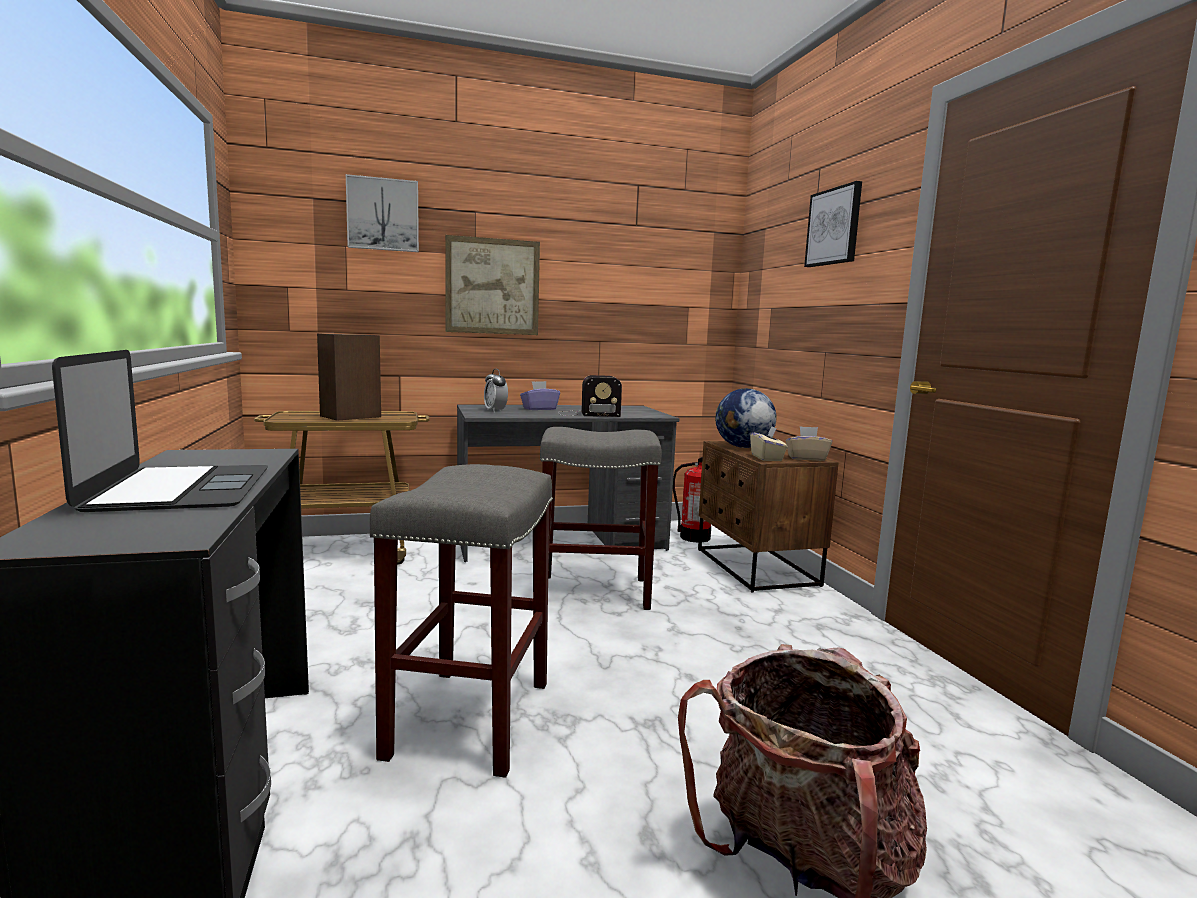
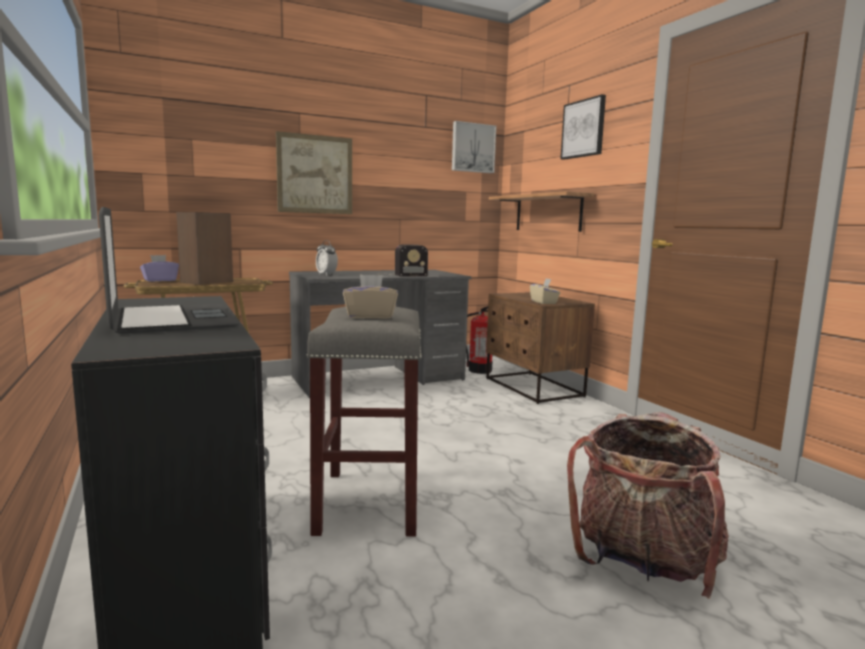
camera: 10 degrees left, 0 degrees up
(383, 215) = (223, 113): picture -> picture (472, 148)
(539, 409) = (359, 273): purple tissue box -> purple tissue box (160, 280)
(592, 592) = (420, 411): grey stool -> none
(742, 447) = (520, 296): globe -> none
(788, 337) = (547, 213): none -> shelf
(806, 458) = (571, 301): beige tissue box -> beige tissue box (370, 316)

